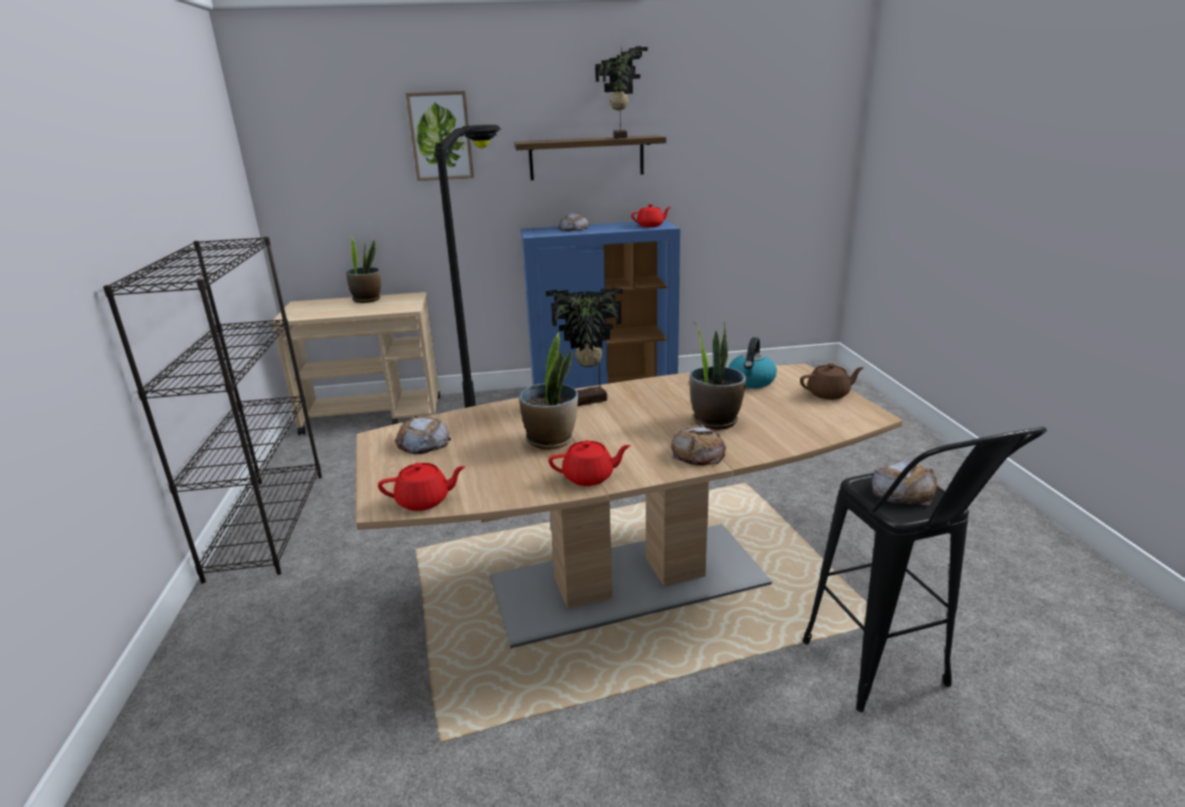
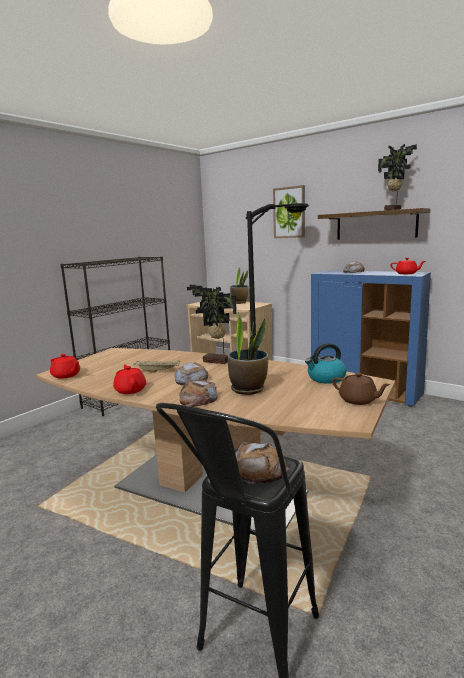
camera: 45 degrees right, 10 degrees down
(423, 442) = (119, 357): bread -> bread (191, 380)
(551, 440) = (158, 371): potted plant -> beige tray
(589, 477) = (130, 390): red teapot -> red teapot turned 150 degrees counterclockwise

